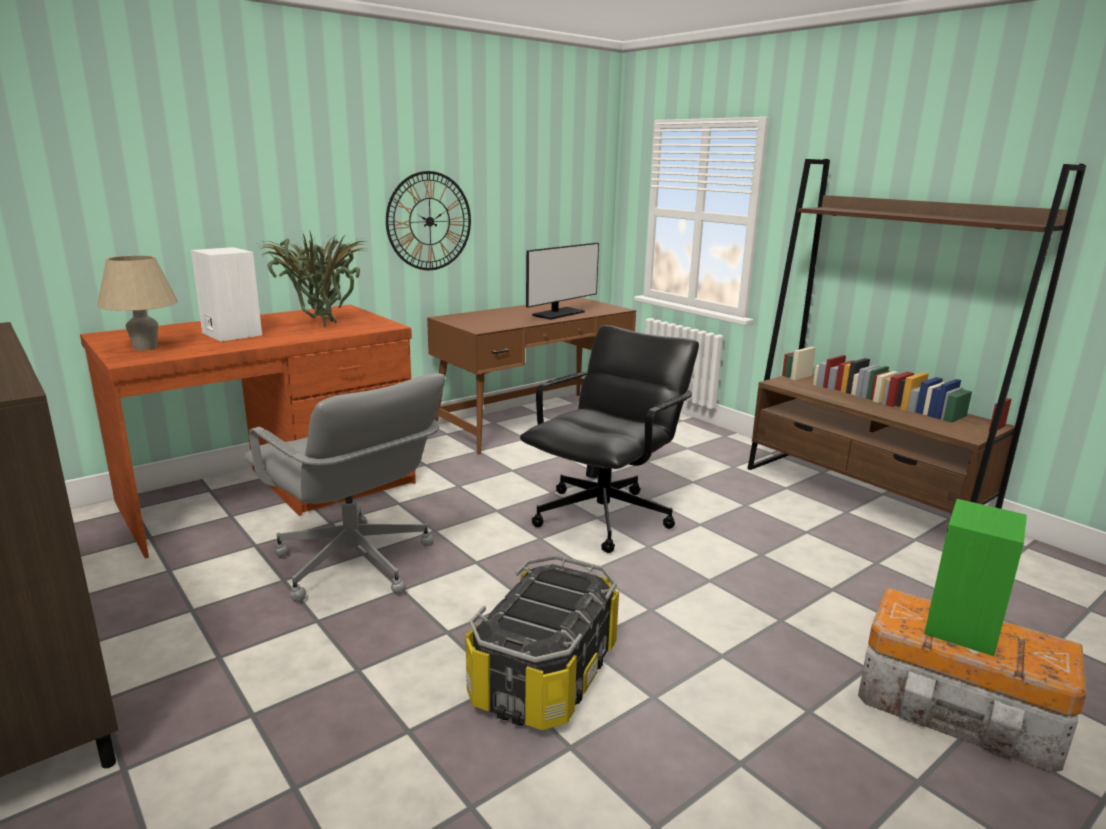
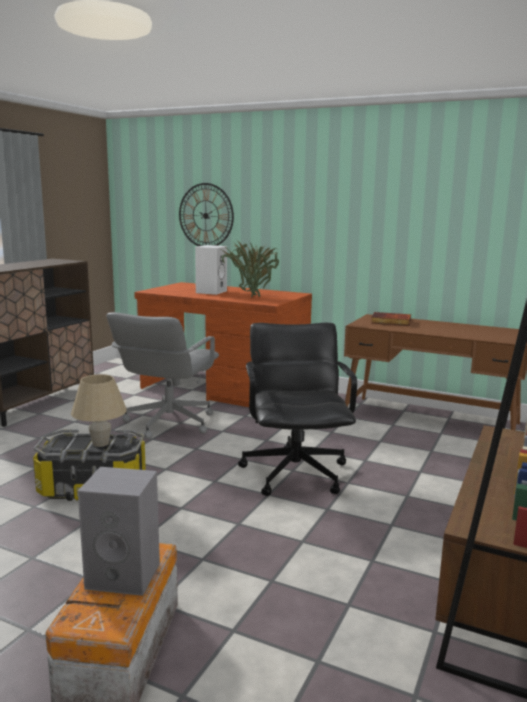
camera: 65 degrees right, 5 degrees down
(145, 347) = (170, 289): beige table lamp -> beige table lamp (100, 443)
(429, 221) = (379, 244): wall clock -> wall clock (206, 215)
(483, 318) = (390, 322): none -> book
(558, 314) = (452, 332): monitor -> none
(604, 517) = (295, 472): black office chair -> black office chair turned 105 degrees counterclockwise
(960, 625) = (125, 575): green speaker -> grey speaker

